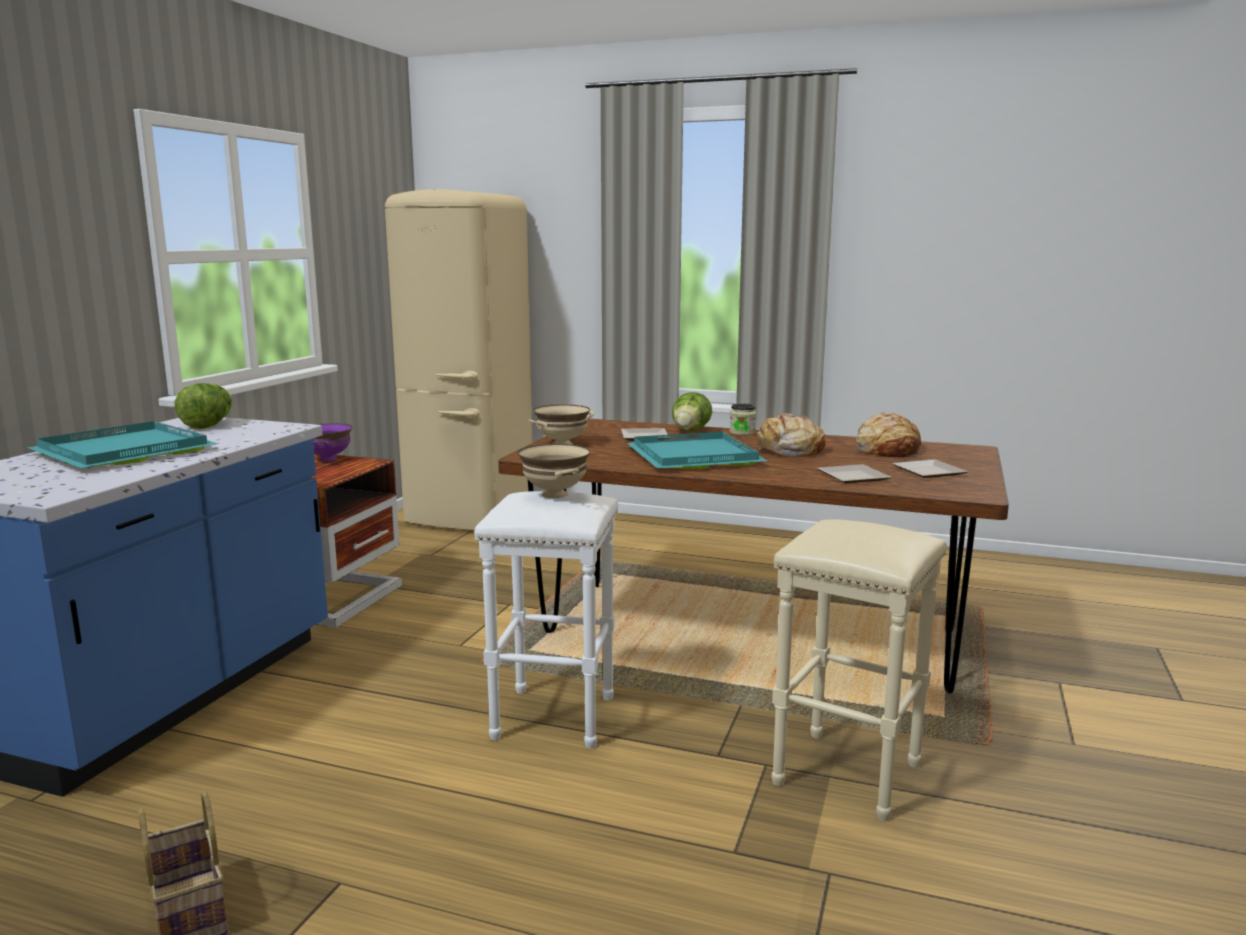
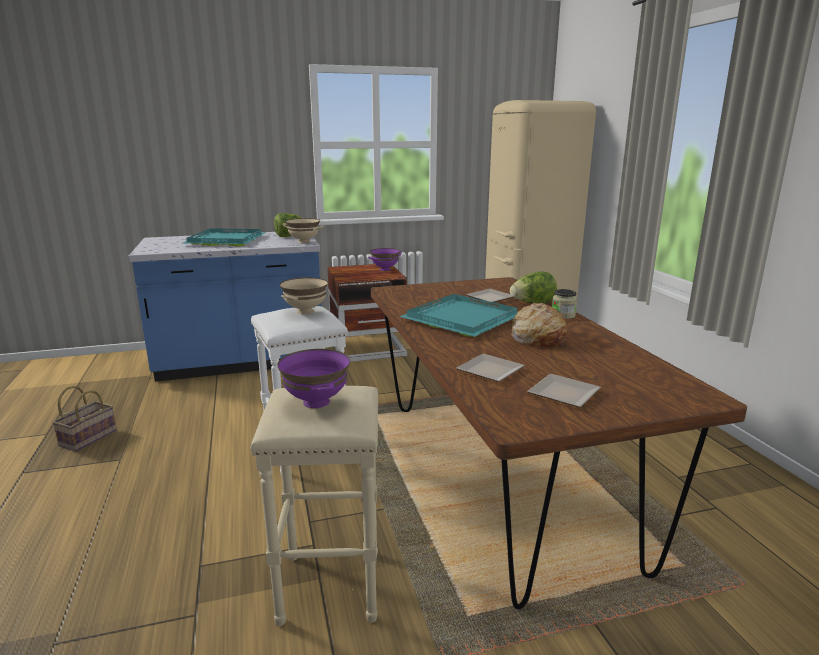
camera: 55 degrees right, 5 degrees up
(562, 444) = (432, 288): beige bowl -> beige bowl (303, 242)
(870, 532) = (317, 402): none -> purple bowl
(887, 450) = (614, 366): bread -> none

